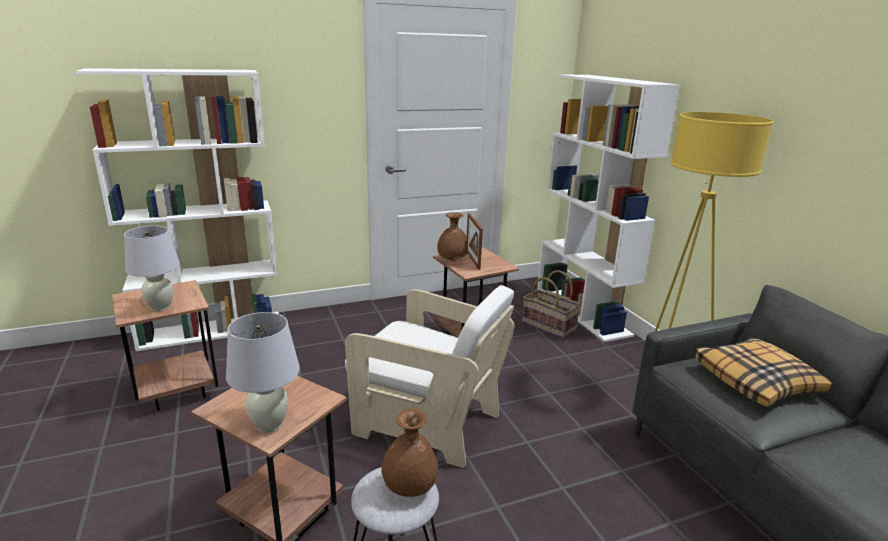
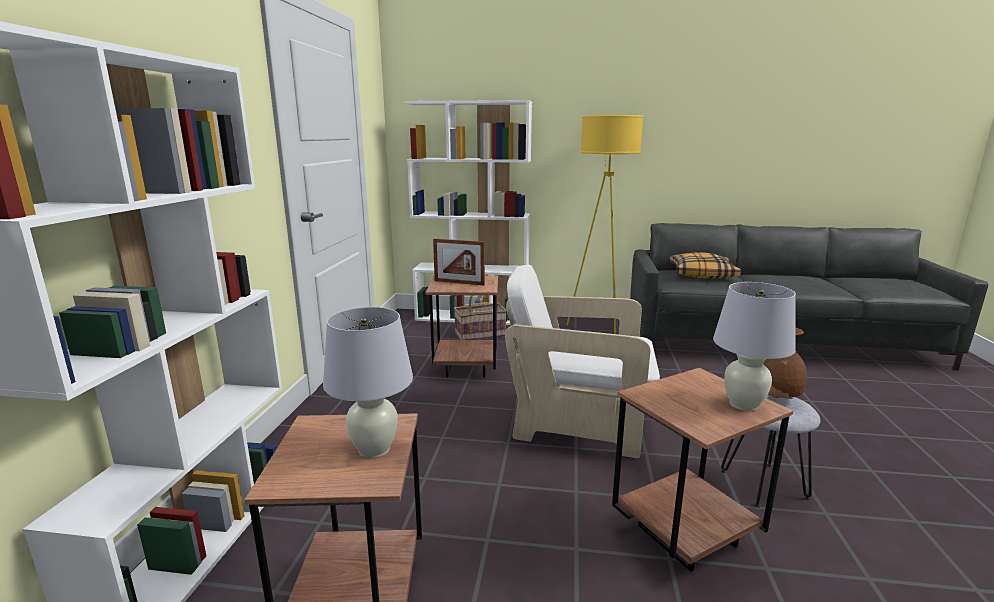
camera: 60 degrees left, 5 degrees down
(427, 422) = (578, 422): white armchair -> white armchair turned 135 degrees counterclockwise
(451, 260) = (449, 288): brown vase -> none

